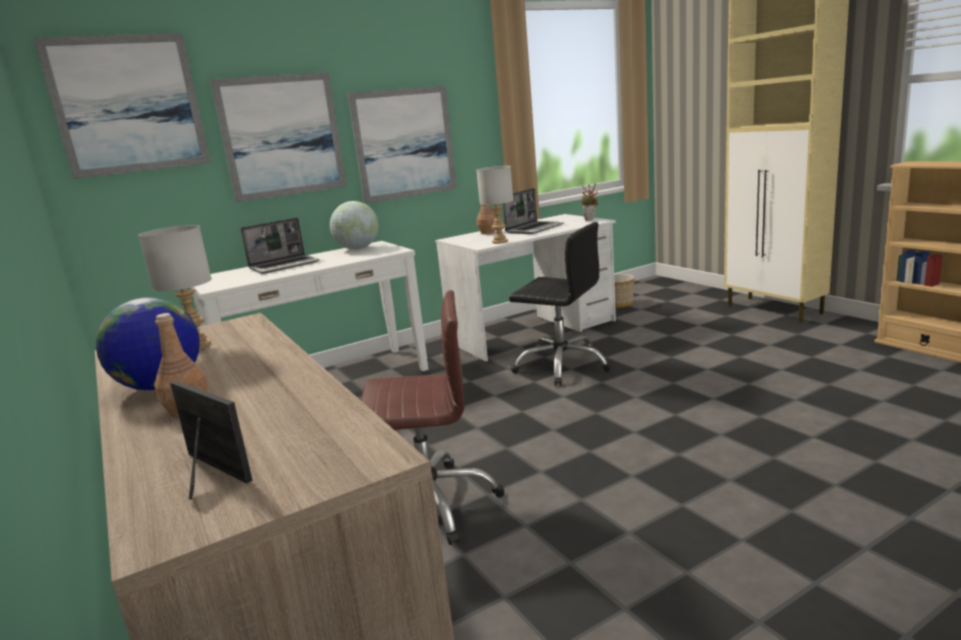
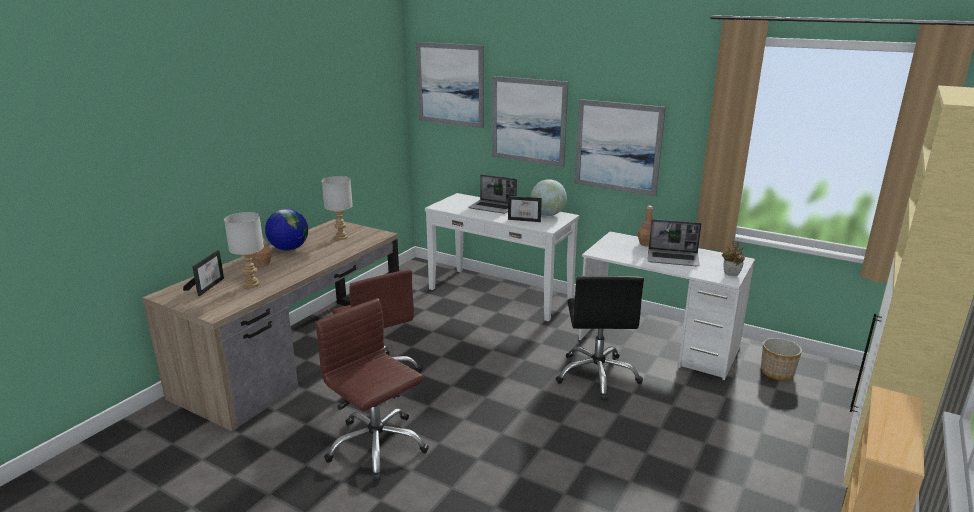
camera: 60 degrees right, 5 degrees up
(353, 256) = (525, 219): none -> picture frame
(499, 242) = (613, 255): grey table lamp -> grey table lamp (252, 284)
(611, 527) = (376, 446): none -> brown office chair

